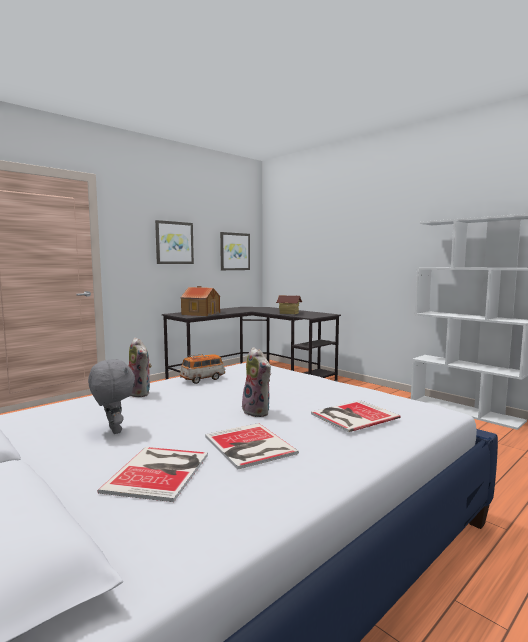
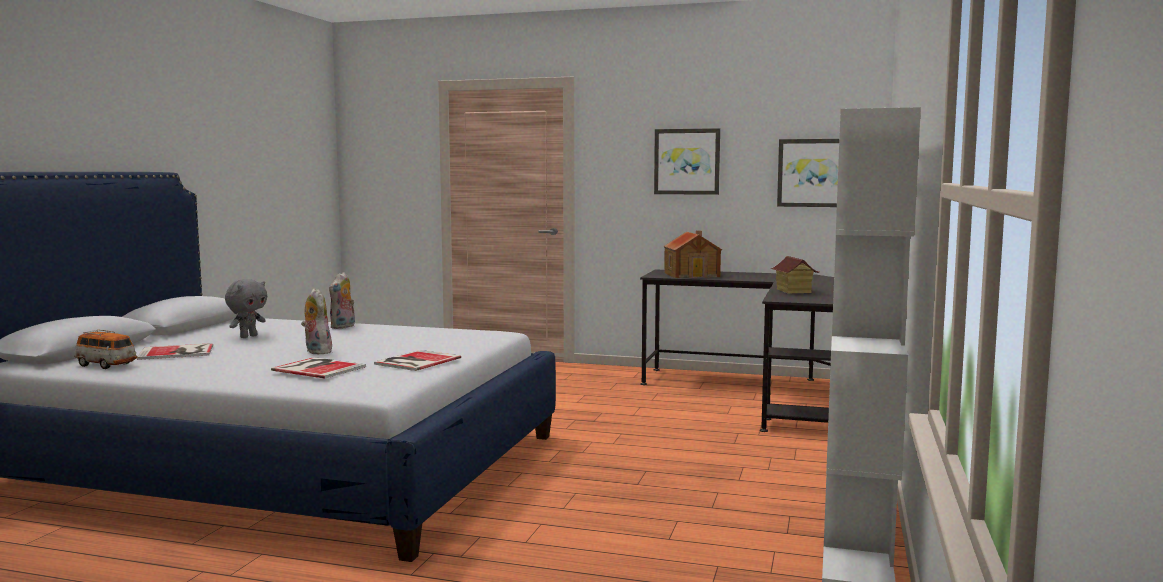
camera: 60 degrees right, 0 degrees up
(203, 379) = (408, 330): toy car -> toy car (106, 365)
(249, 446) = (230, 358): book -> book (415, 361)
(258, 412) = (316, 351): plush toy -> plush toy turned 120 degrees clockwise

